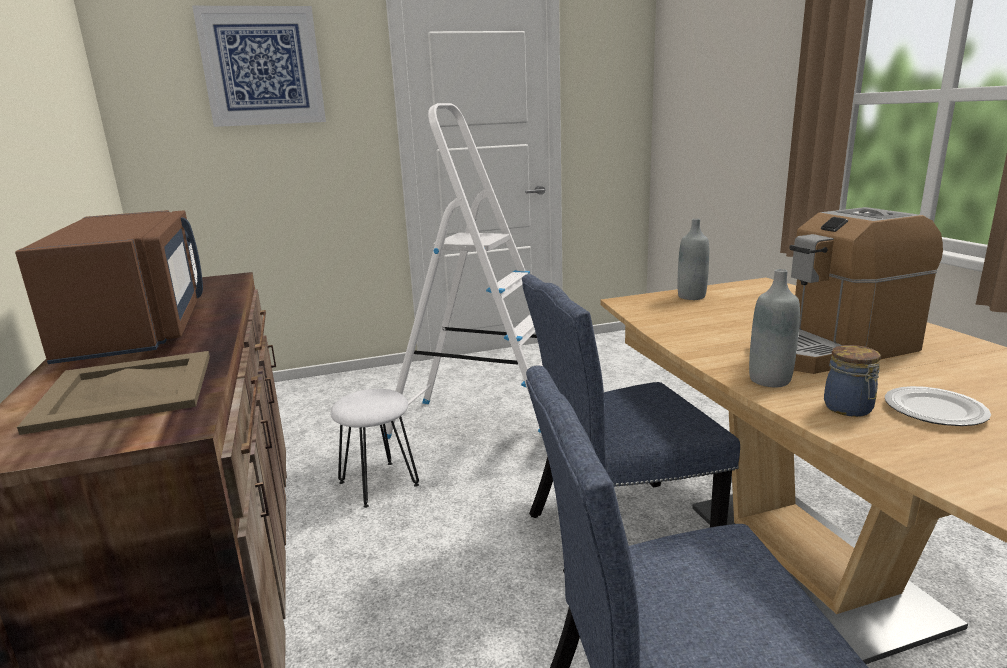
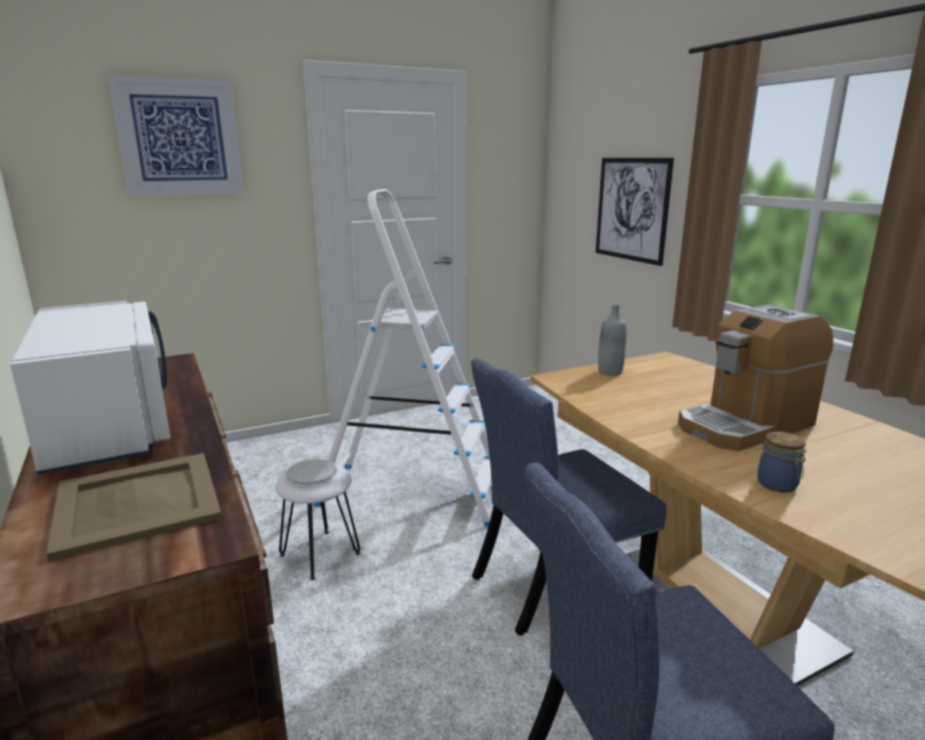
camera: 10 degrees left, 0 degrees up
(140, 329) = (110, 426): brown microwave -> white microwave
(739, 123) = (631, 209): none -> picture
(769, 380) = (705, 458): grey bottle -> none
(935, 411) = (843, 484): plate -> plate (312, 474)

